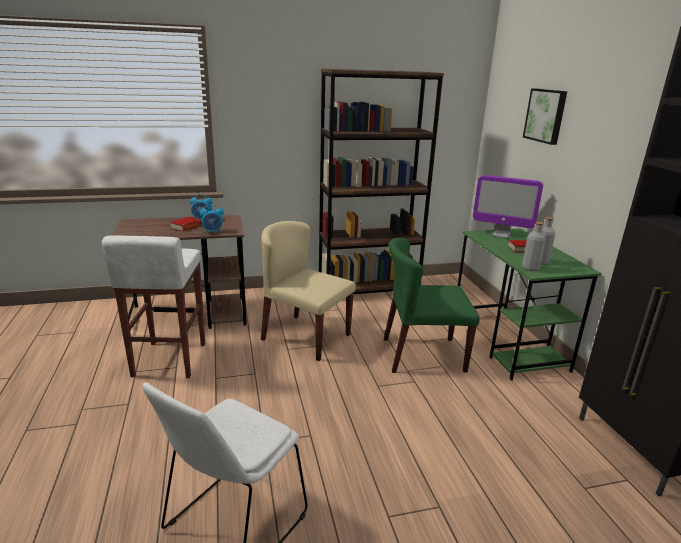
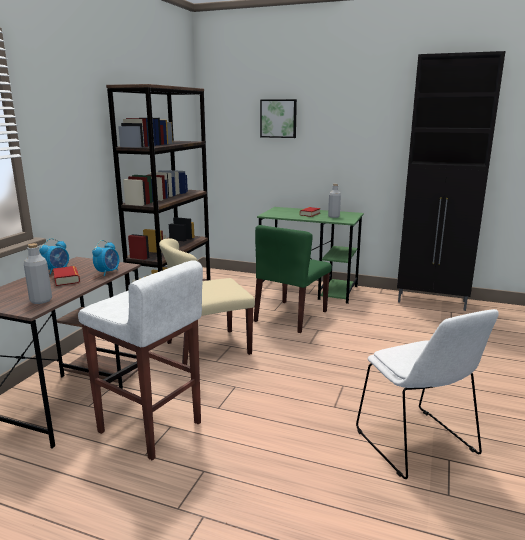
camera: 55 degrees left, 5 degrees down
(501, 234) = (278, 211): monitor -> none
(530, 268) = (340, 220): grey bottle -> grey bottle (41, 300)

